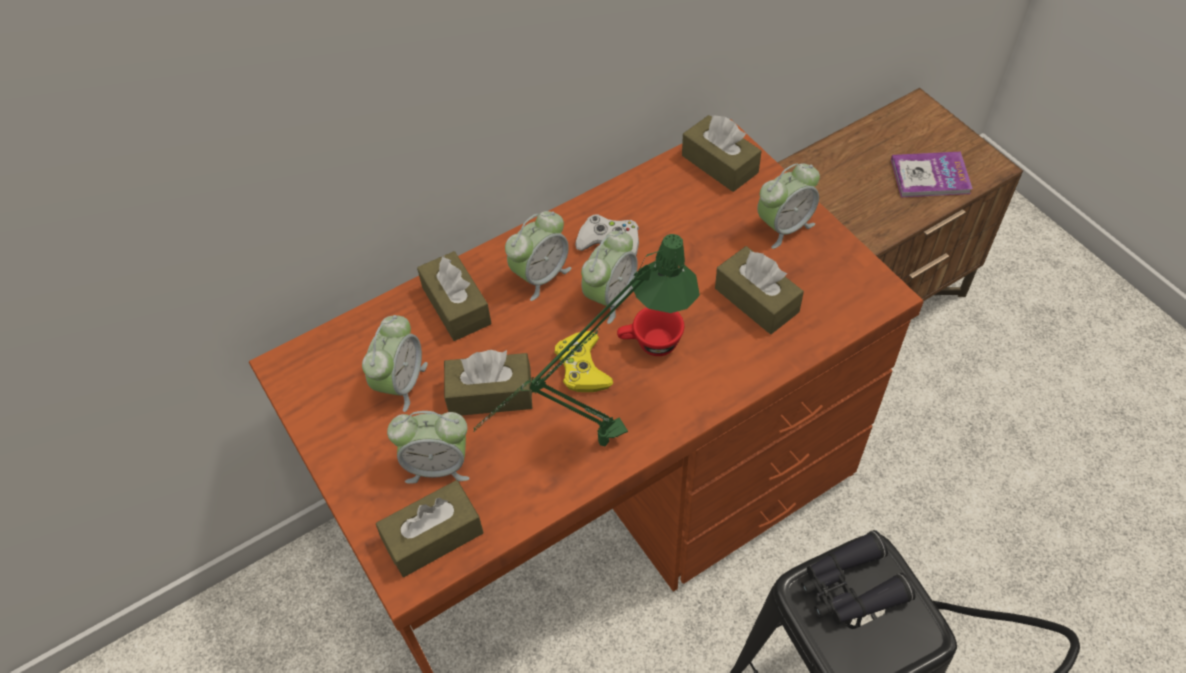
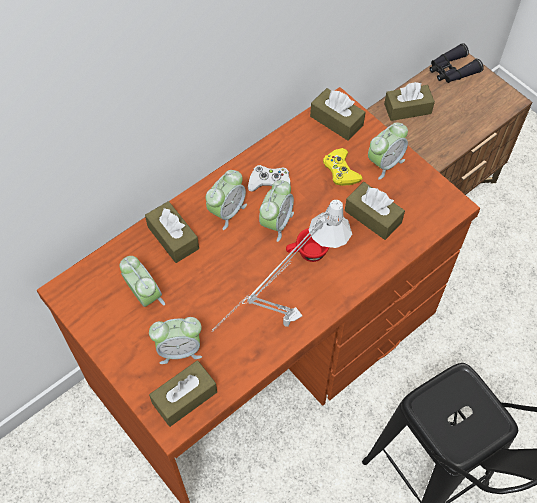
camera: 10 degrees left, 5 degrees up
(401, 383) = (144, 296): alarm clock -> alarm clock turned 45 degrees counterclockwise
(490, 394) = (206, 298): brown tissue box -> brown tissue box (407, 109)
(582, 367) = (264, 273): yellow game controller -> yellow game controller (341, 170)
(590, 450) = (278, 330): green table lamp -> grey table lamp
(849, 588) = (449, 400): black binoculars -> black binoculars (452, 70)
(930, 176) = (472, 111): book -> none

